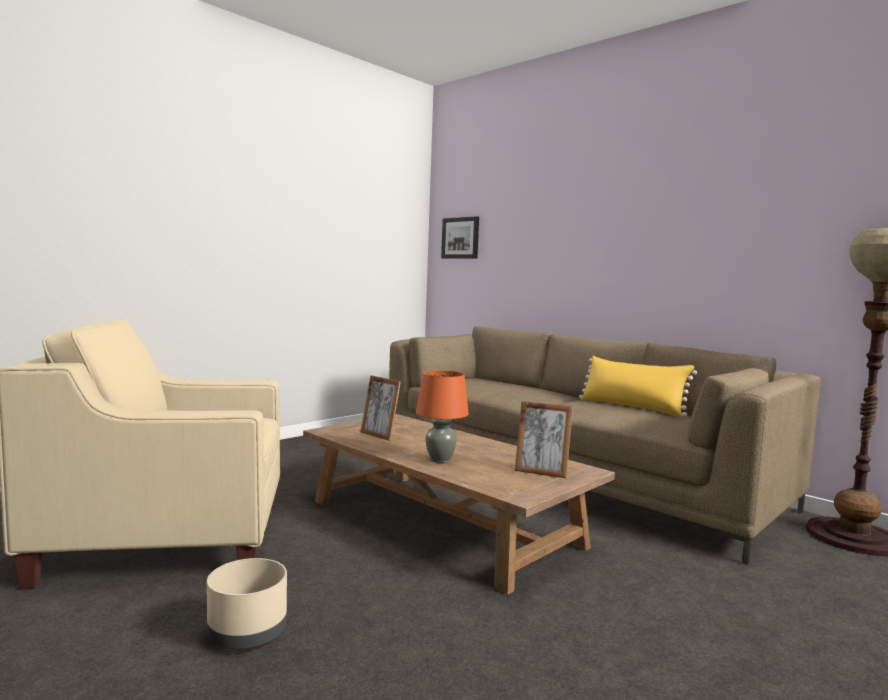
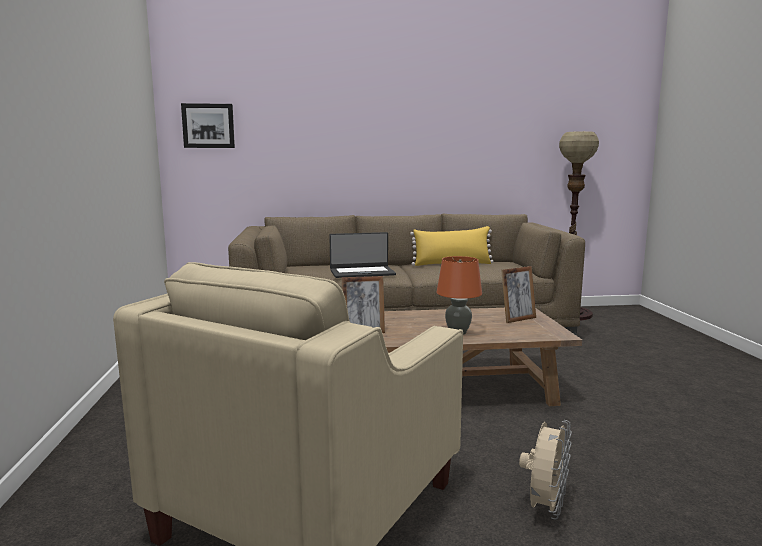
camera: 50 degrees left, 5 degrees up
(248, 633) = (545, 507): beige planter -> beige fan
(503, 392) = (362, 272): none -> laptop

